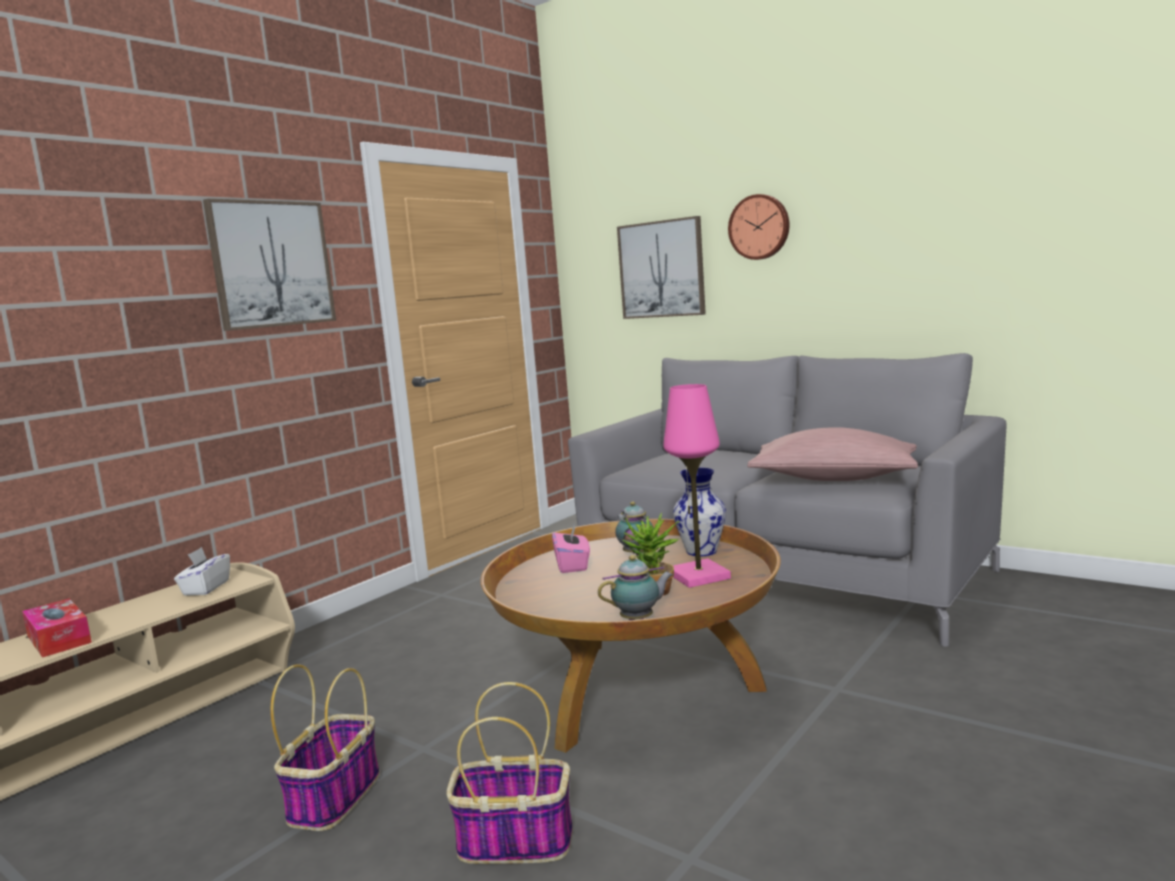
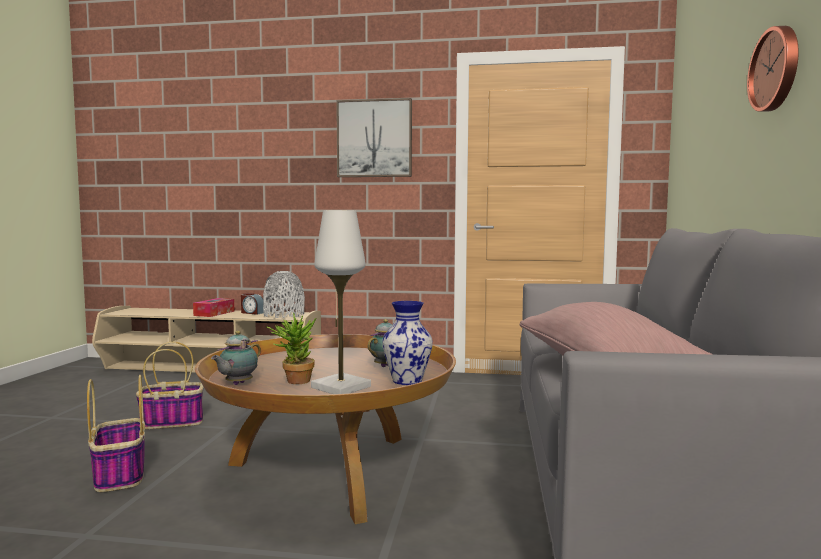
camera: 60 degrees right, 5 degrees down
(127, 609) = (252, 313): none -> alarm clock
(205, 588) = (284, 315): white tissue box -> grey vase
(572, 565) = (348, 356): pink tissue box -> none
(639, 619) = (237, 384): teapot -> teapot turned 75 degrees clockwise
(662, 269) = (714, 135): picture -> none
(698, 576) = (340, 387): pink table lamp -> white table lamp

